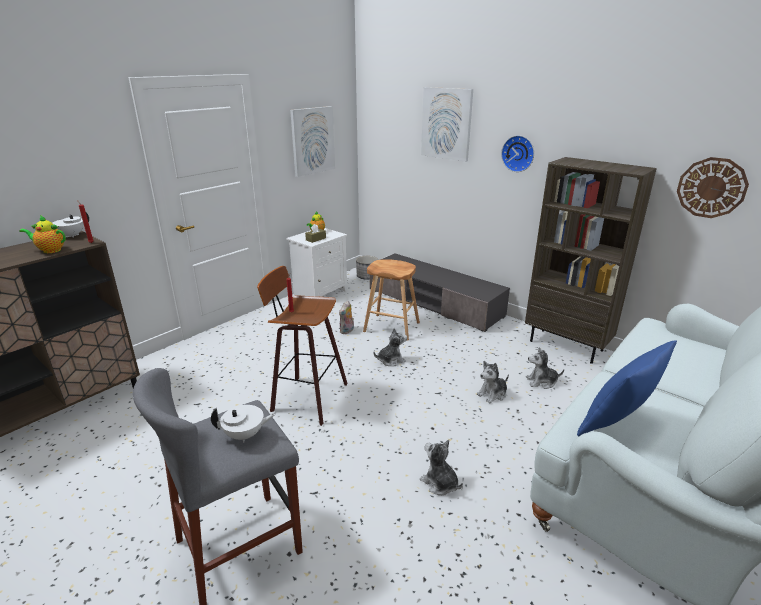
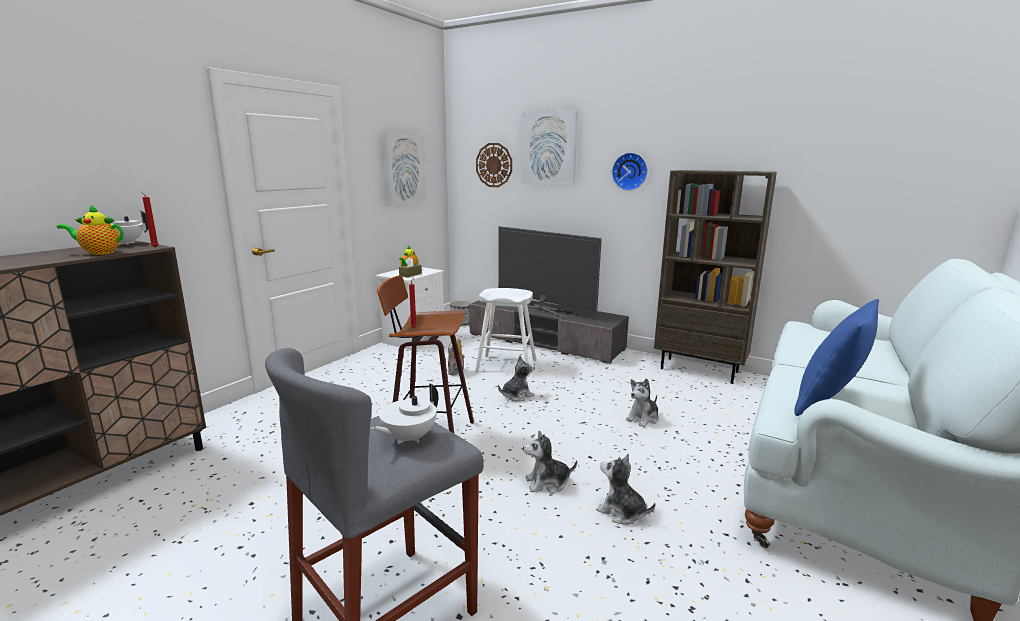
camera: 10 degrees left, 10 degrees down
(245, 435) = (408, 438): white teapot -> white teapot turned 150 degrees clockwise
(391, 327) = (506, 365): brown stool -> white stool
(433, 274) = (543, 309): none -> television
(542, 382) = (690, 403): plush toy -> plush toy (547, 483)
(711, 187) = (833, 186): wall clock -> wall clock (494, 165)

